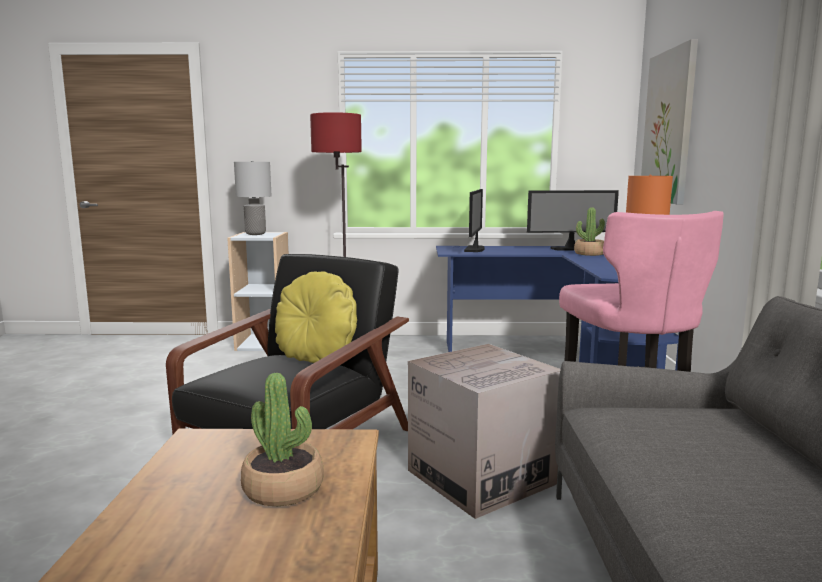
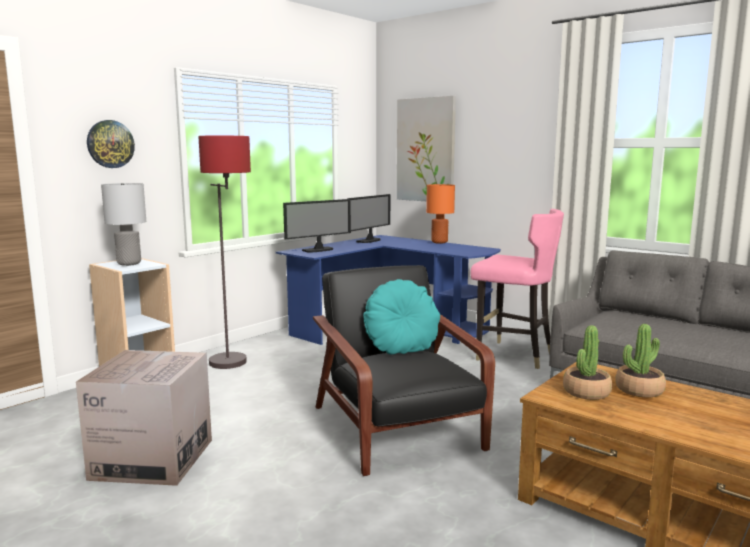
camera: 50 degrees left, 0 degrees up
(270, 128) = (110, 144): none -> wall clock
(316, 359) = (401, 350): yellow pillow -> turquoise pillow
(475, 249) = (318, 250): monitor -> monitor turned 90 degrees clockwise
(481, 477) = (506, 395): cardboard box -> cardboard box (153, 459)
(589, 254) = (394, 242): potted plant -> potted plant (586, 392)

